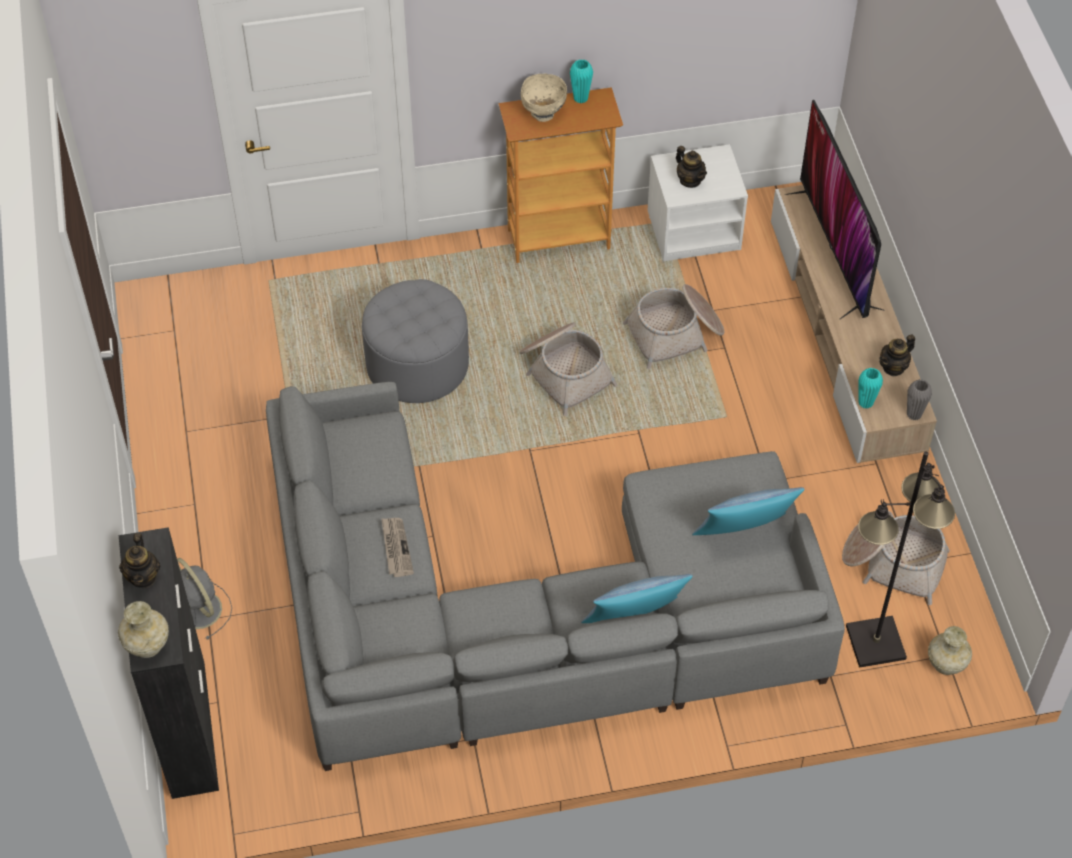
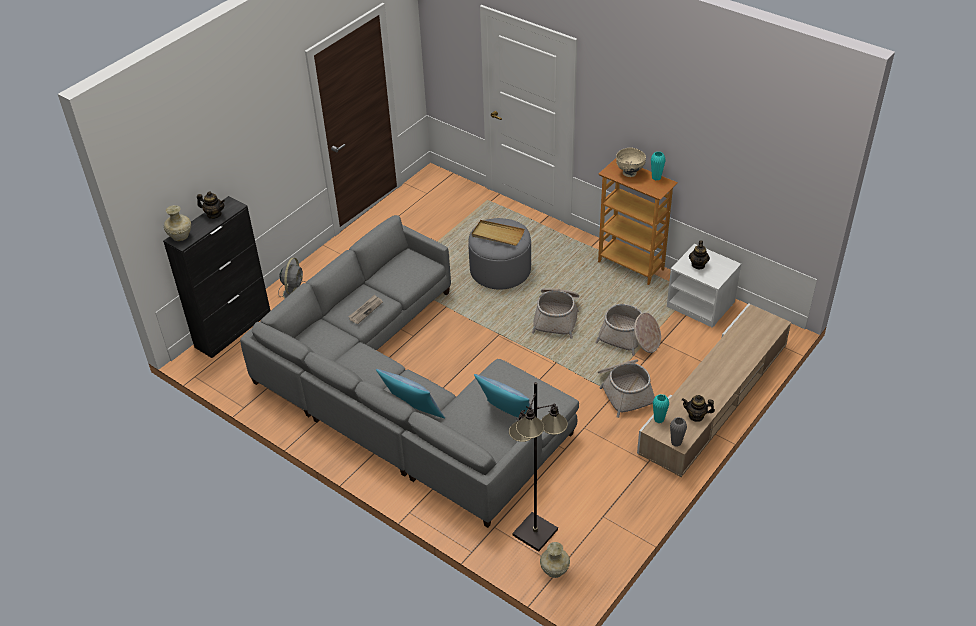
camera: 50 degrees right, 10 degrees down
(143, 577) = (214, 214): teapot -> teapot turned 120 degrees counterclockwise
(412, 317) = (497, 235): none -> beige tray
(835, 250) = (740, 348): television -> none
(893, 562) = (594, 508): basket -> basket (625, 391)

